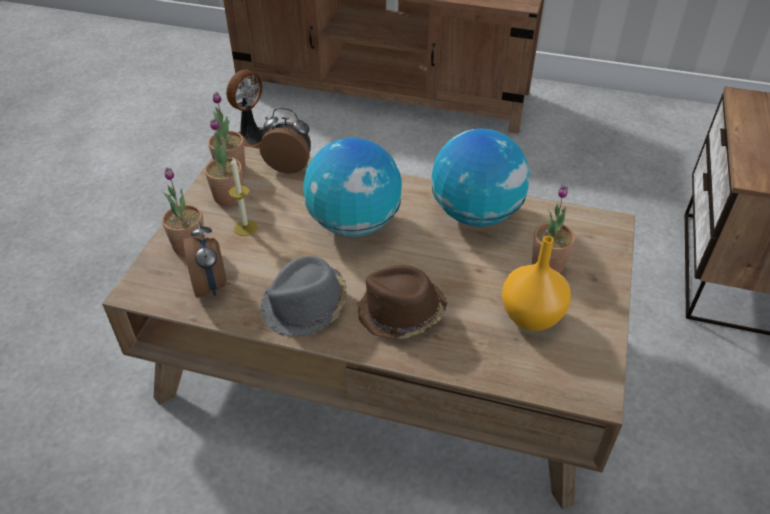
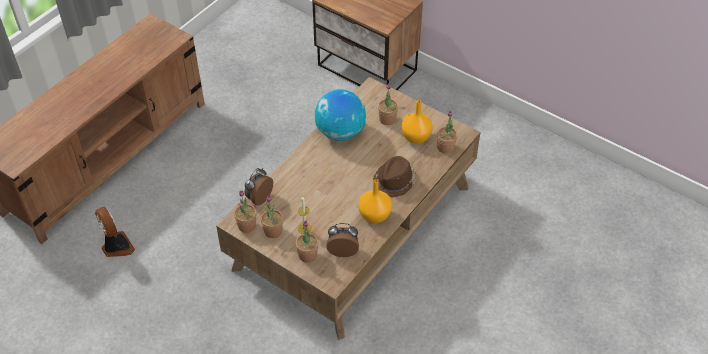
camera: 70 degrees left, 5 degrees up
(305, 307) = (375, 215): grey hat -> orange vase
(354, 224) = (324, 182): globe -> none
(534, 371) = (445, 147): none -> potted plant

